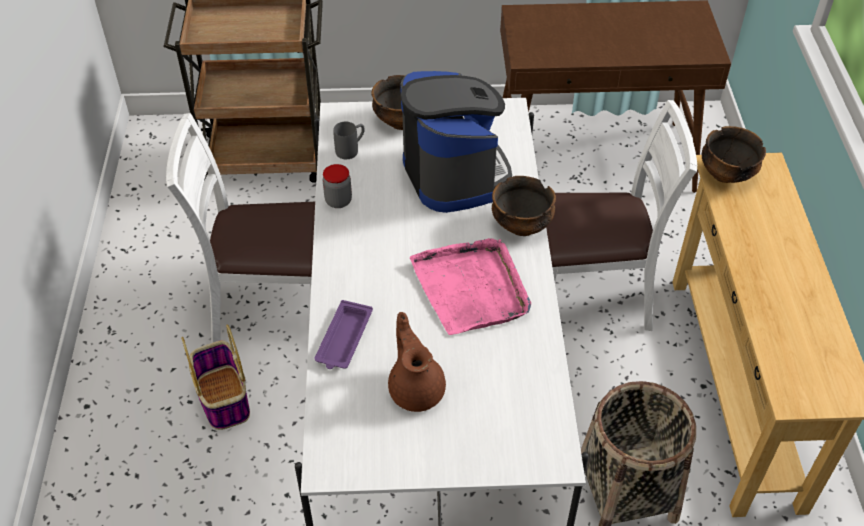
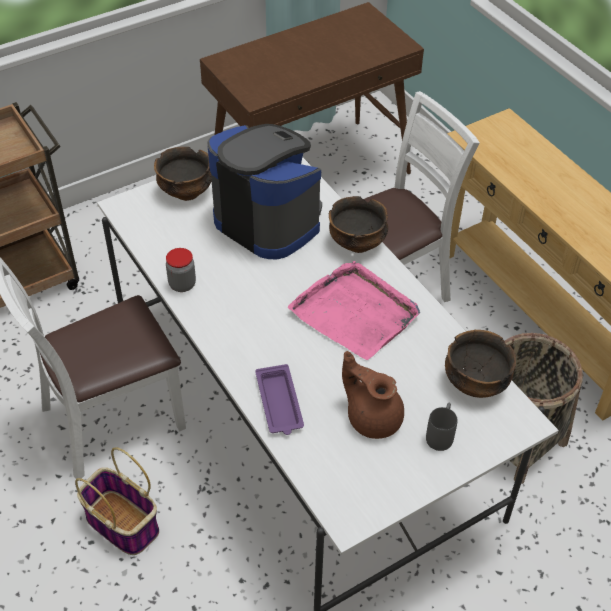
camera: 30 degrees left, 0 degrees up
(351, 149) = (159, 234): grey mug -> grey mug (441, 434)
(726, 174) = (481, 140): bowl -> bowl (474, 383)

